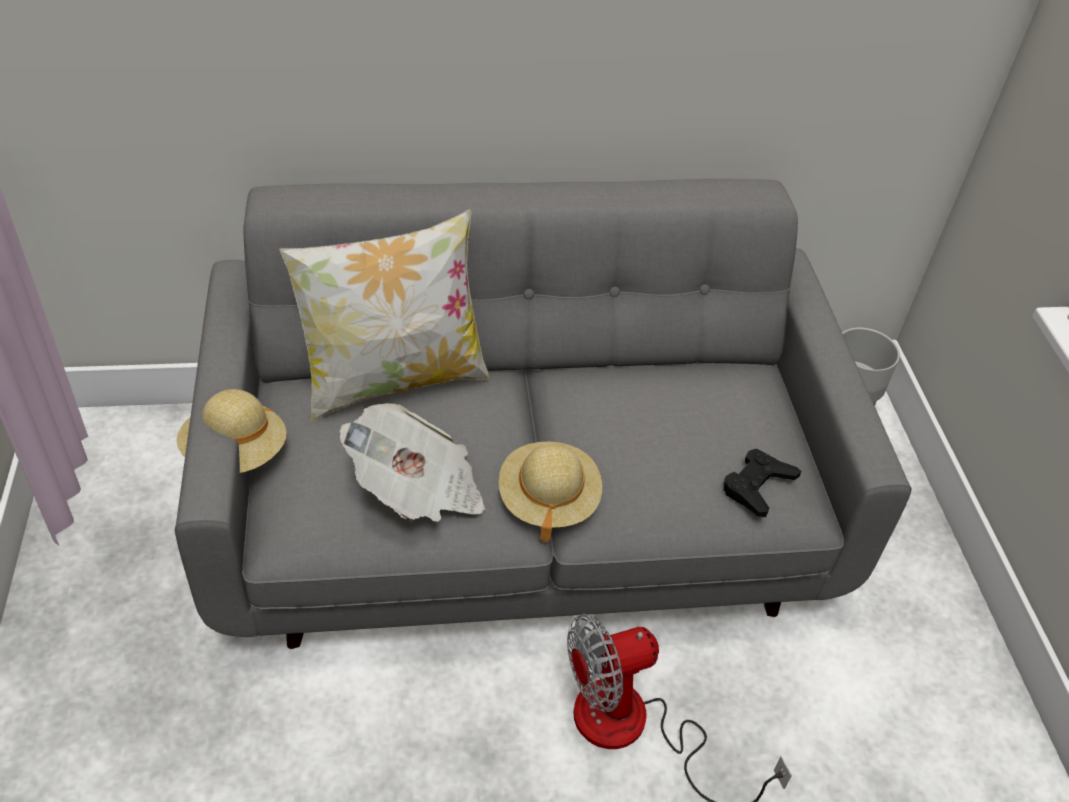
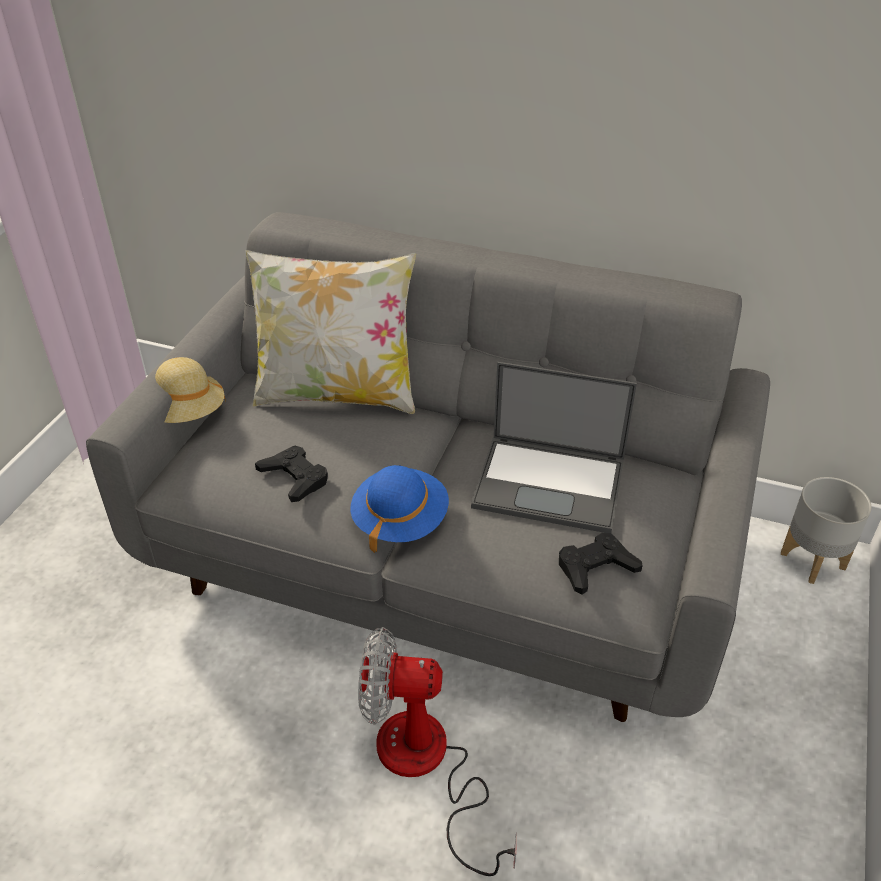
camera: 30 degrees right, 5 degrees down
(417, 489) = (295, 478): newspaper -> black game controller
(548, 500) = (400, 521): beige hat -> blue hat
(667, 414) = (551, 483): none -> laptop

